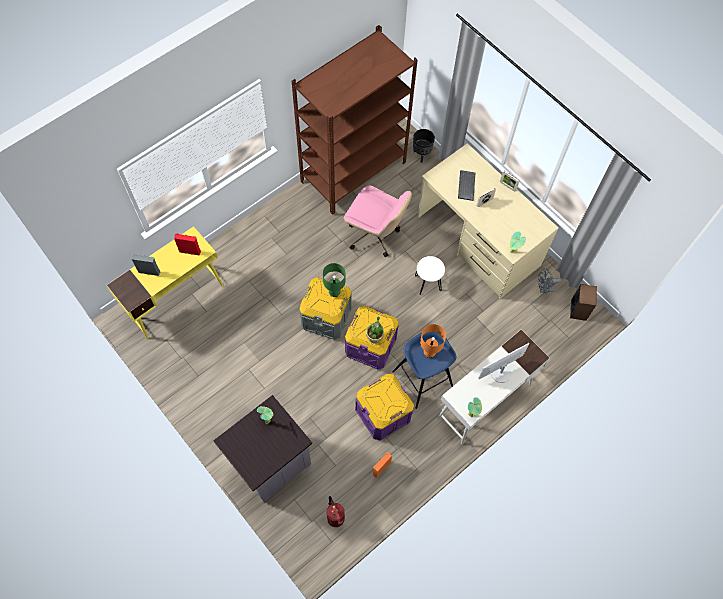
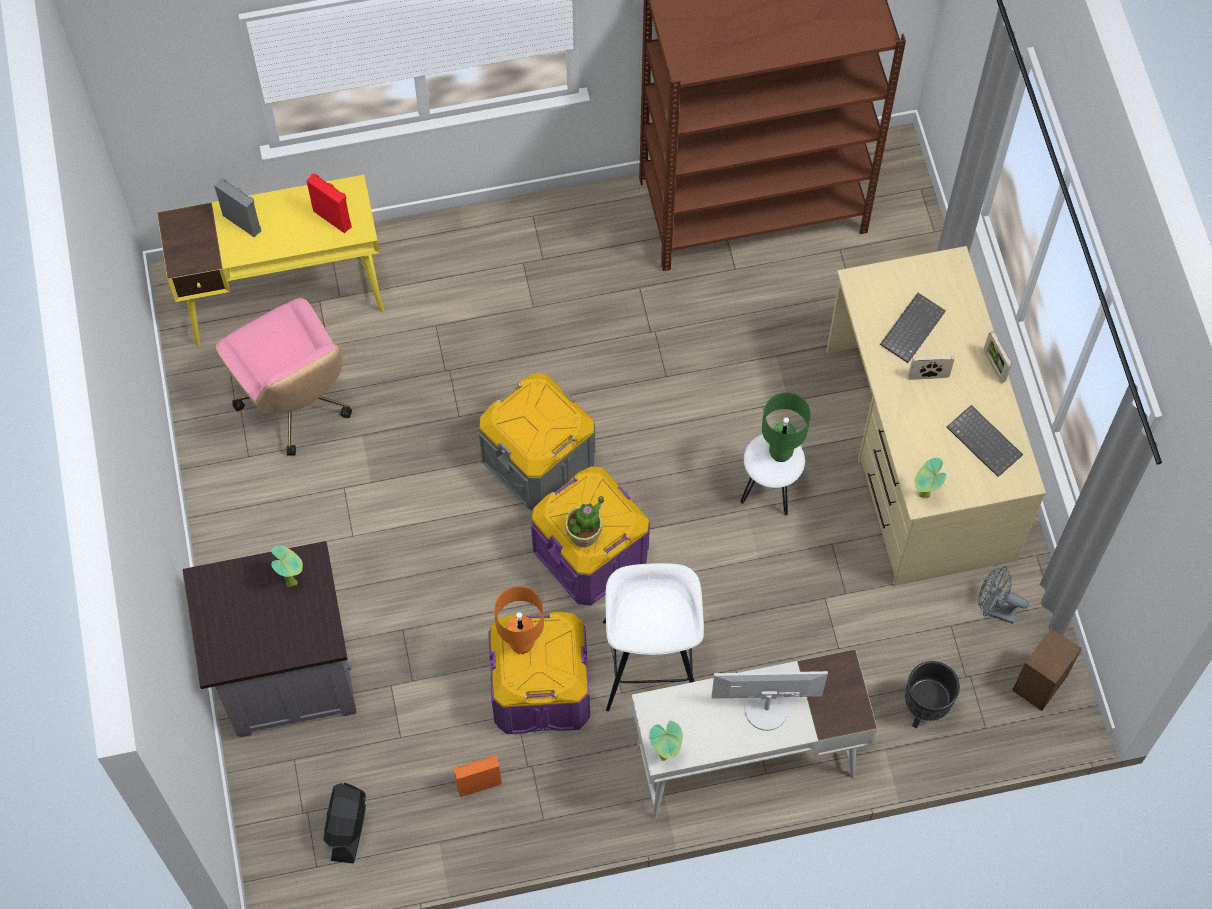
camera: 30 degrees right, 0 degrees up
(334, 292) = (558, 417): green table lamp -> green table lamp (780, 452)
(335, 517) = (348, 827): fire extinguisher -> black fan
(375, 237) = (719, 352): pink office chair -> pink office chair (296, 406)
(421, 155) = (908, 232): black planter -> black planter (924, 709)
(423, 379) = (652, 663): blue stool -> white stool
(429, 352) = (657, 608): orange table lamp -> orange table lamp (521, 643)
(523, 218) = (986, 441): none -> keyboard

